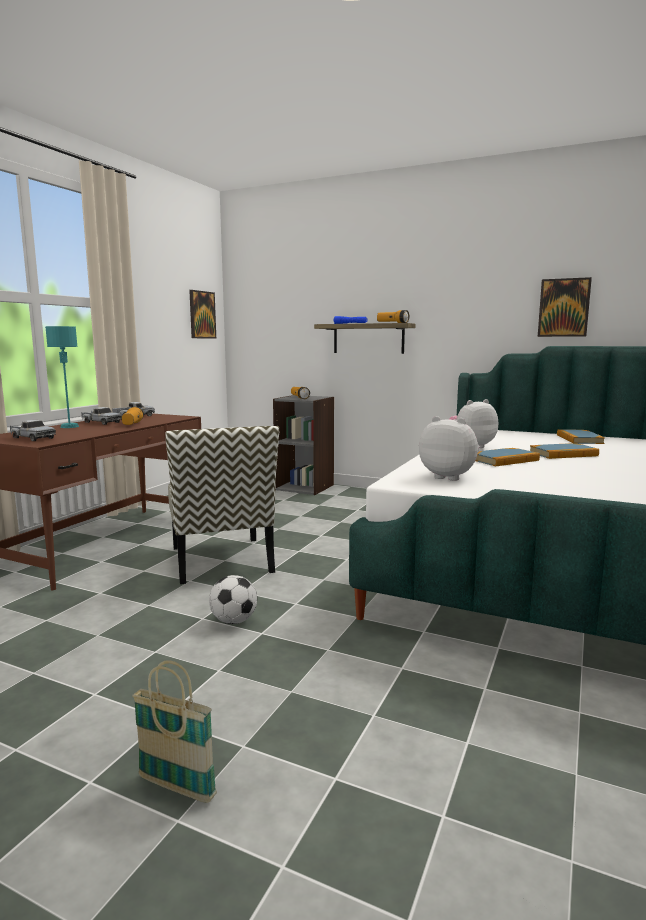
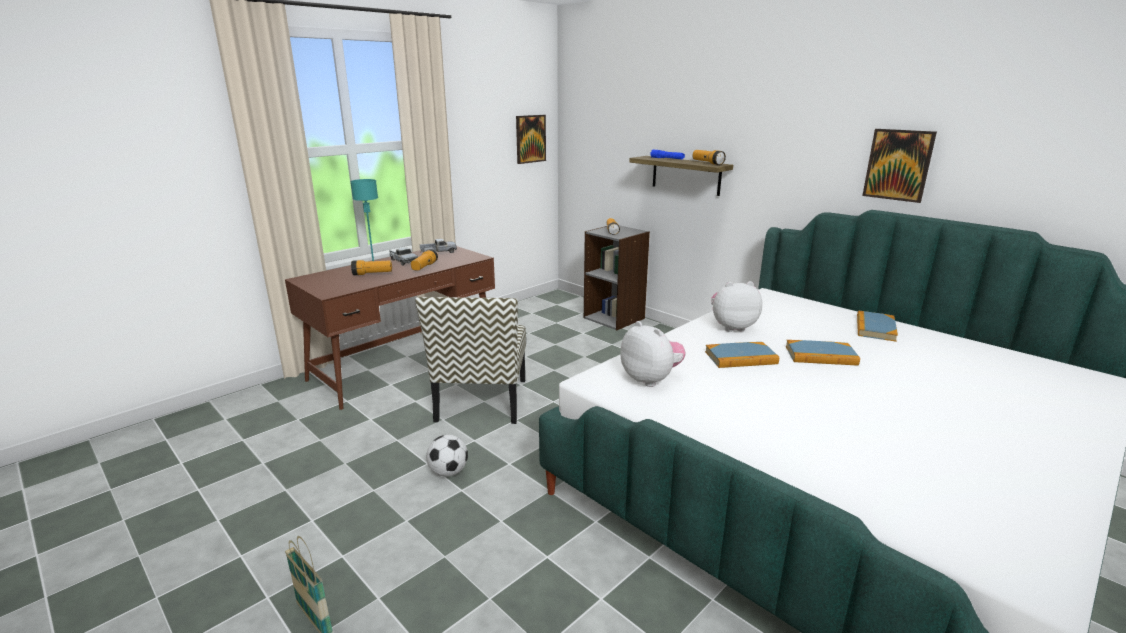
camera: 20 degrees right, 10 degrees up
(32, 438) = (330, 283): toy truck -> none
(76, 430) = (372, 274): none -> flashlight

